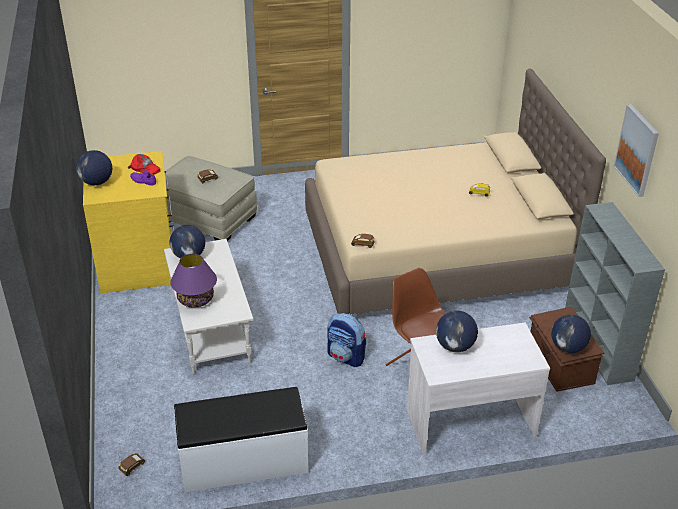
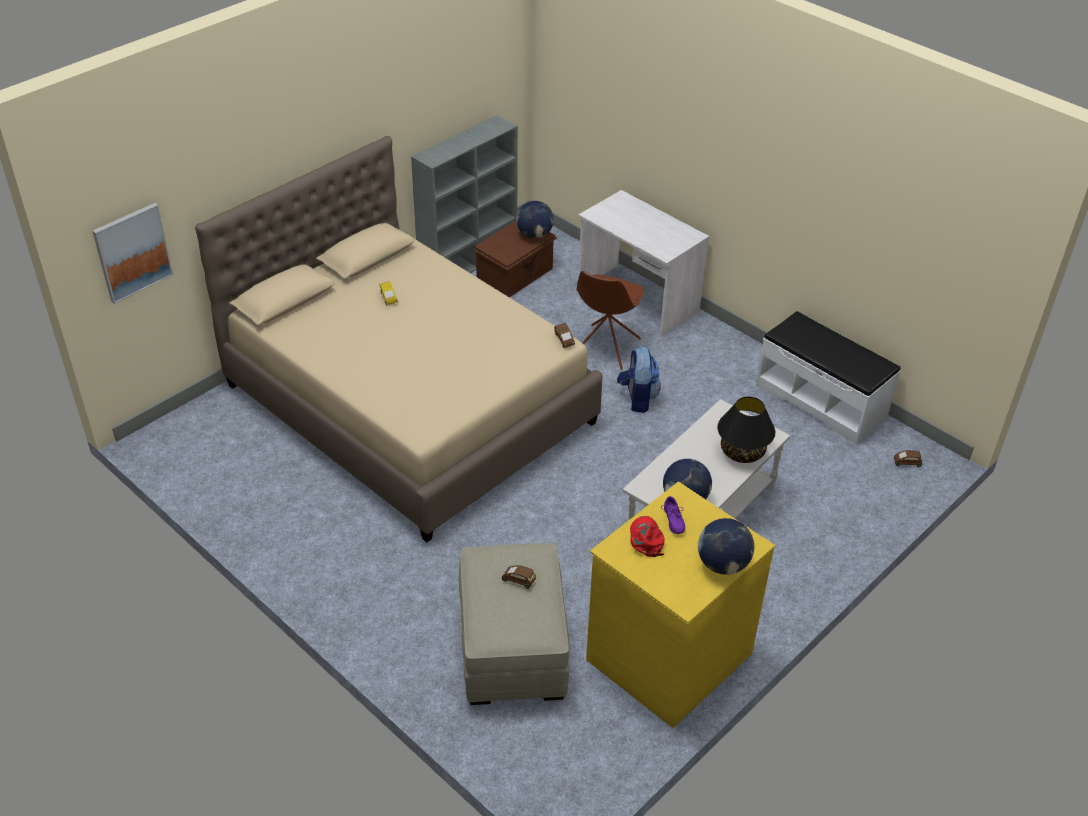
camera: 125 degrees left, 5 degrees up
(196, 299) = (742, 452): purple table lamp -> black table lamp
(455, 346) = (650, 237): globe -> none
(637, 150) = (414, 83): picture -> picture (132, 252)

